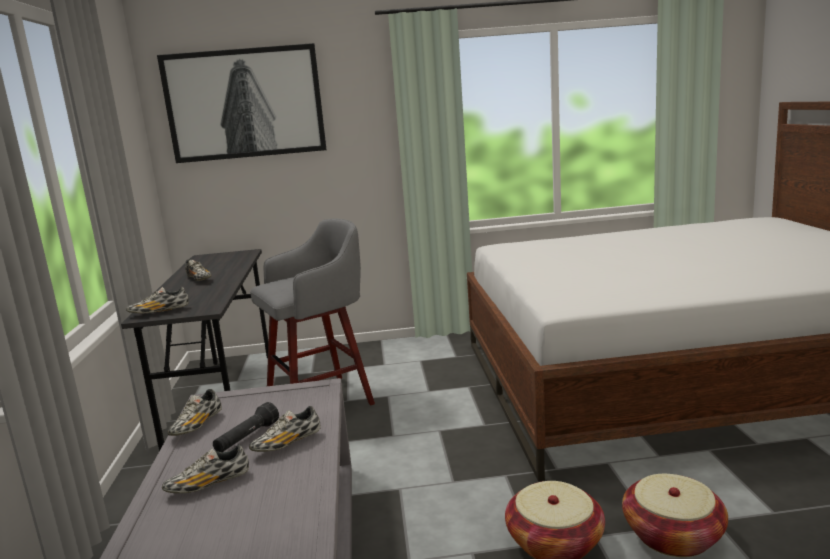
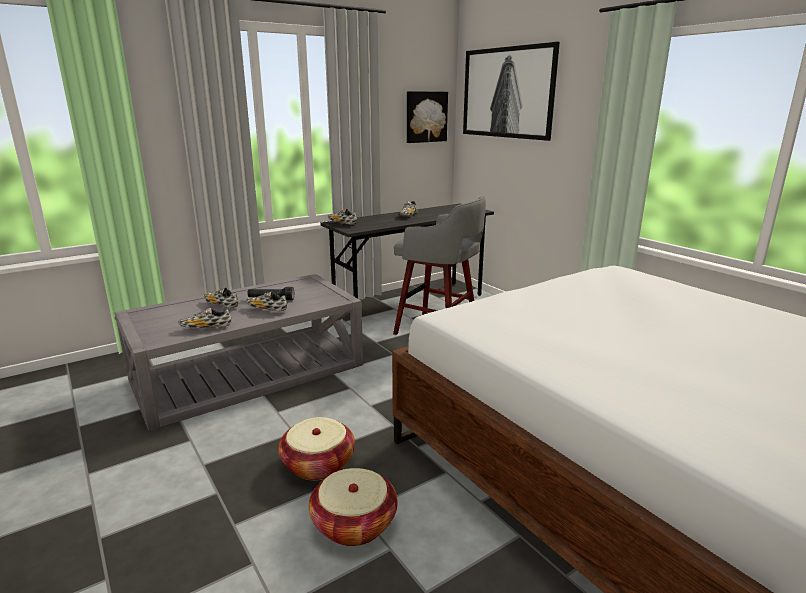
camera: 60 degrees right, 5 degrees up
(133, 145) = (425, 117): none -> picture
(197, 426) = (279, 285): shoe -> shoe (206, 327)

